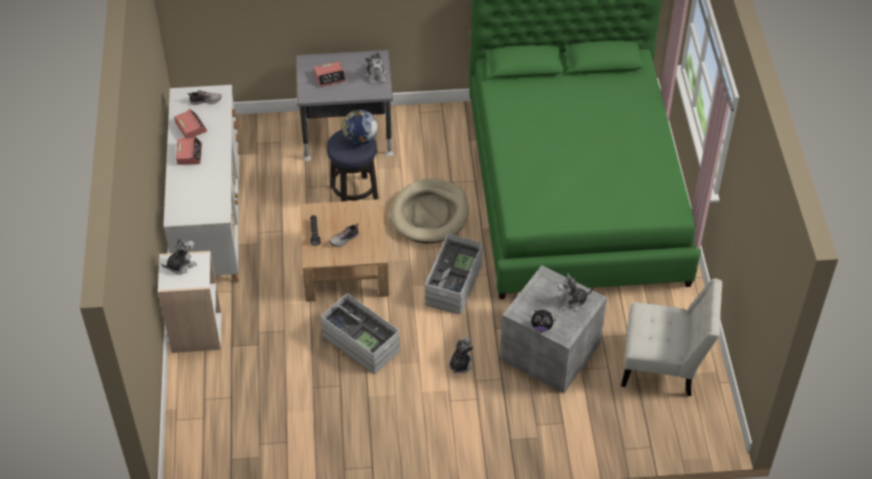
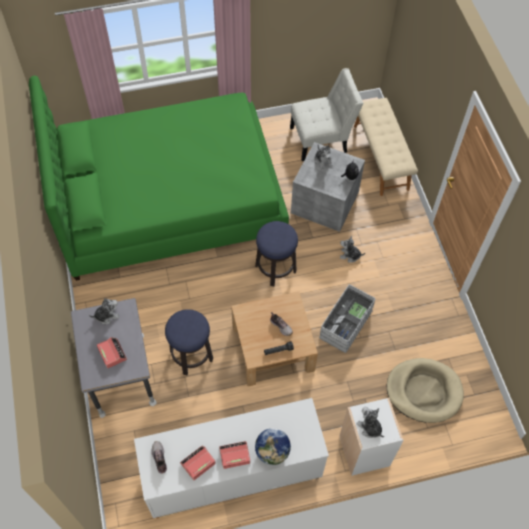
camera: 100 degrees left, 10 degrees up
(360, 139) = (182, 321): globe -> globe (272, 452)
(430, 214) = (207, 295): beige dog bed -> beige dog bed (424, 391)
(454, 283) = (275, 268): grey storage box -> stool
(624, 433) = (381, 157): none -> beige bench
(664, 365) = (322, 139): white chair -> white chair turned 75 degrees clockwise

